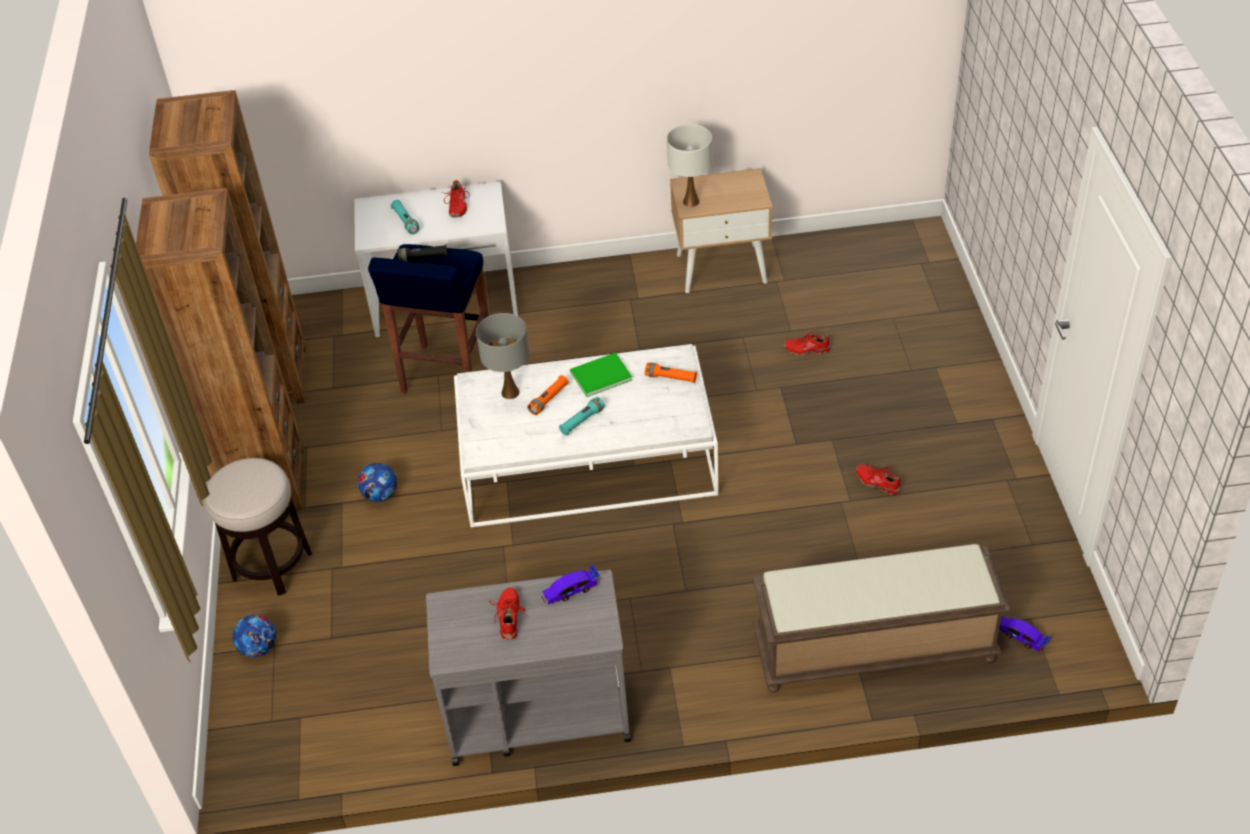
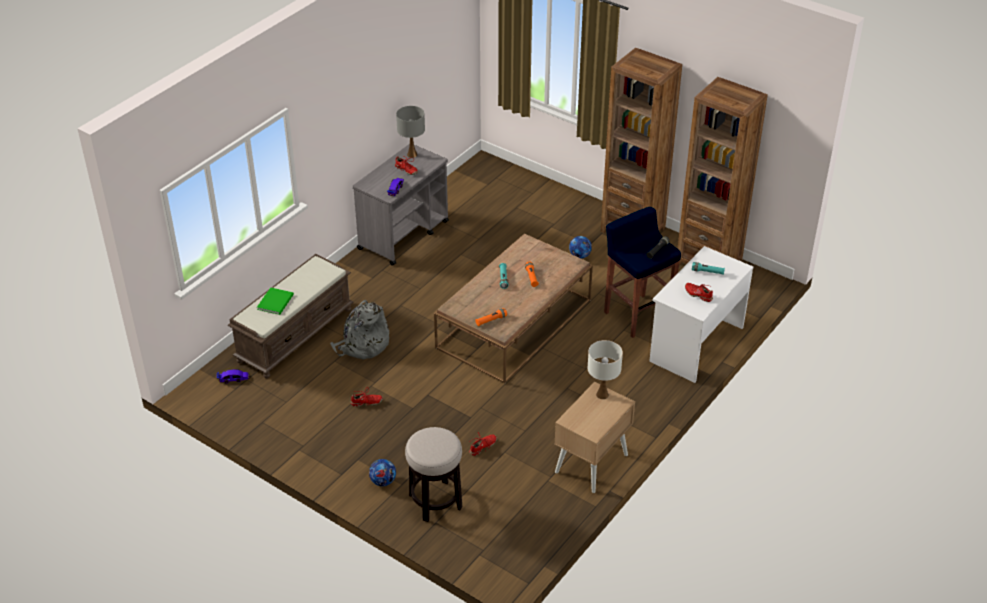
camera: 130 degrees right, 5 degrees down
(259, 648) = (536, 189): football -> football (383, 481)
(272, 565) = (578, 210): stool -> stool (435, 501)
(510, 392) = (553, 269): grey table lamp -> grey table lamp (412, 155)
(588, 460) = (514, 324): white coffee table -> brown coffee table
(599, 375) = (525, 300): green book -> green book (276, 301)
(800, 564) = (362, 345): none -> grey backpack

